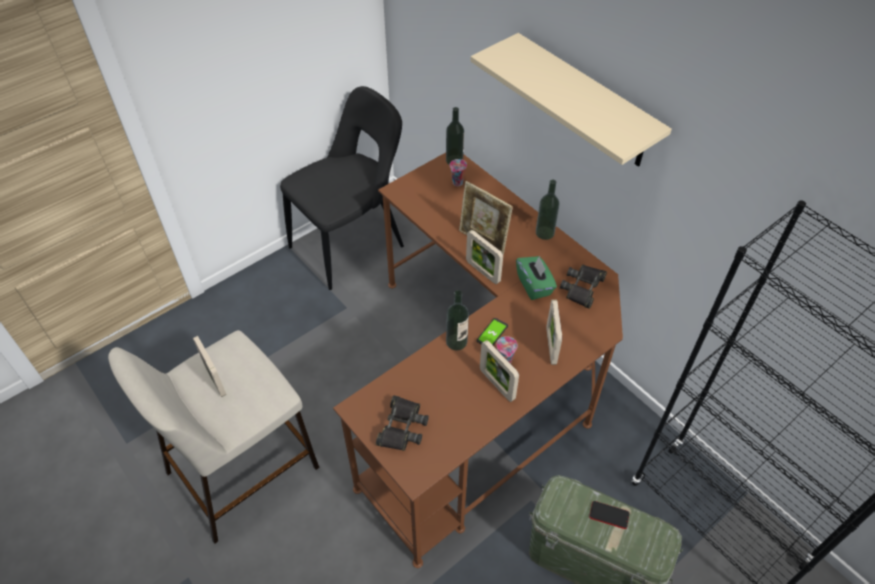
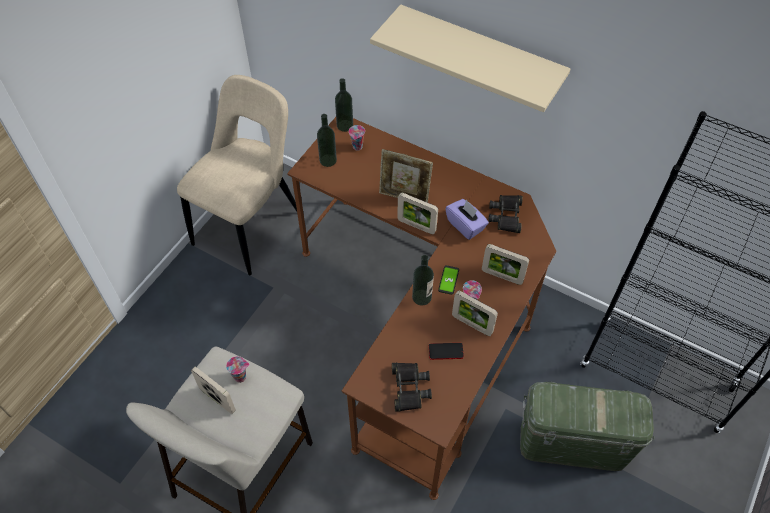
camera: 20 degrees left, 5 degrees up
(247, 365) = (241, 376): none -> cup
(351, 244) = (251, 225): black chair -> beige chair
(534, 285) = (465, 225): green tissue box -> purple tissue box
(544, 233) = (454, 174): bottle -> bottle (328, 160)
(551, 346) = (502, 276): picture frame -> picture frame turned 45 degrees counterclockwise
(609, 515) = (589, 402): phone -> phone (446, 351)

